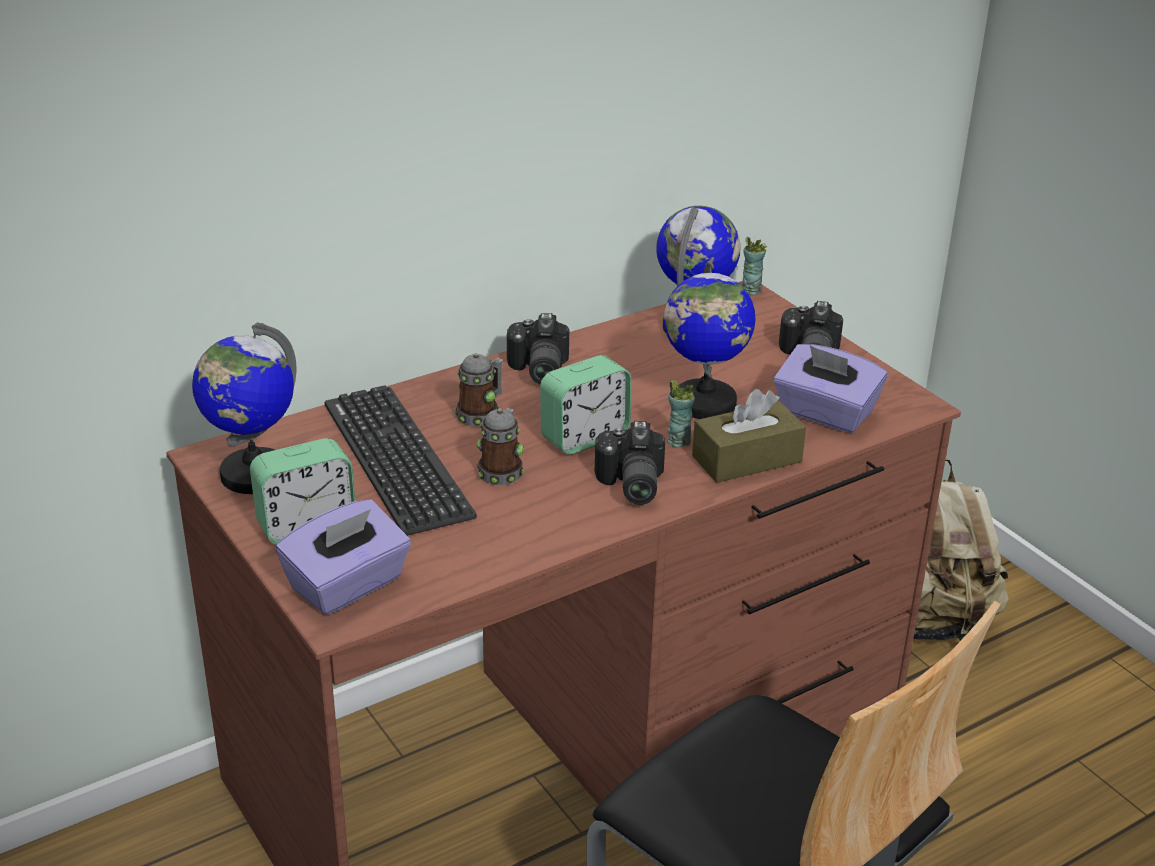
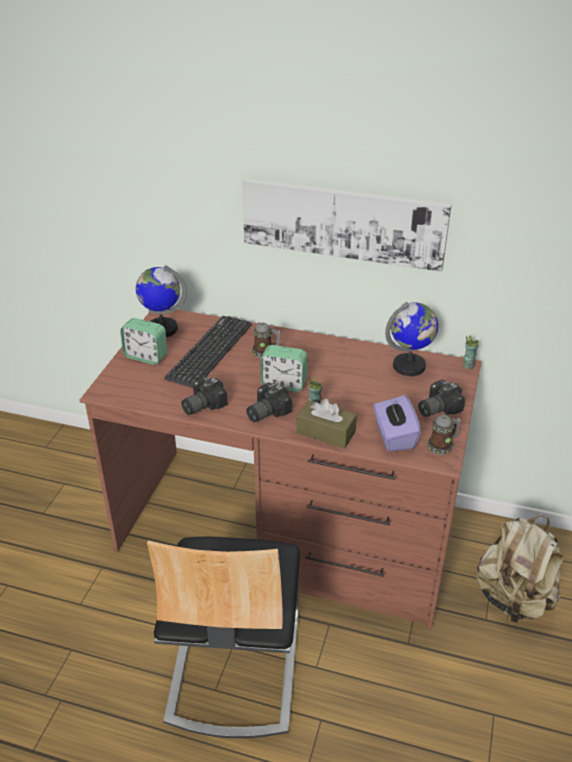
camera: 50 degrees right, 5 degrees up
(348, 585) = (122, 384): purple tissue box -> none
(502, 470) = (234, 377): mug -> mug (442, 446)
(527, 114) = (343, 222): none -> picture
(536, 370) = (315, 347): camera -> camera (201, 405)
(704, 403) = (353, 400): globe -> none

